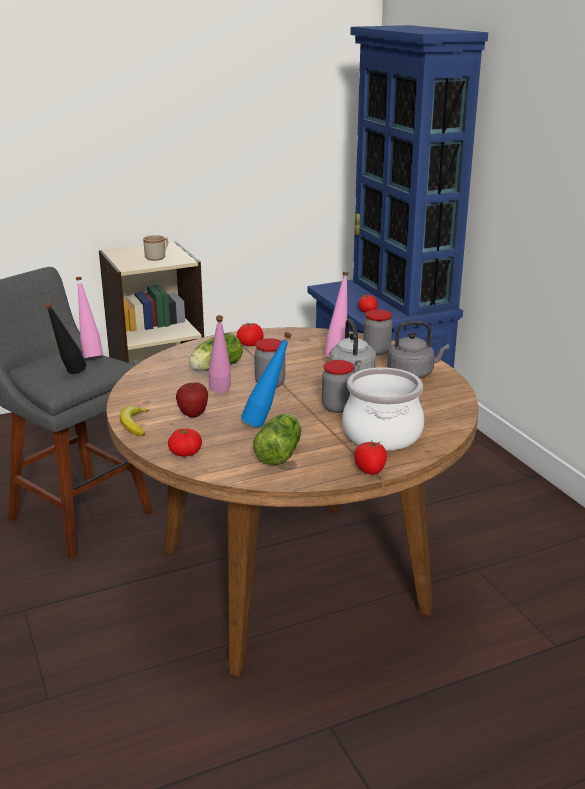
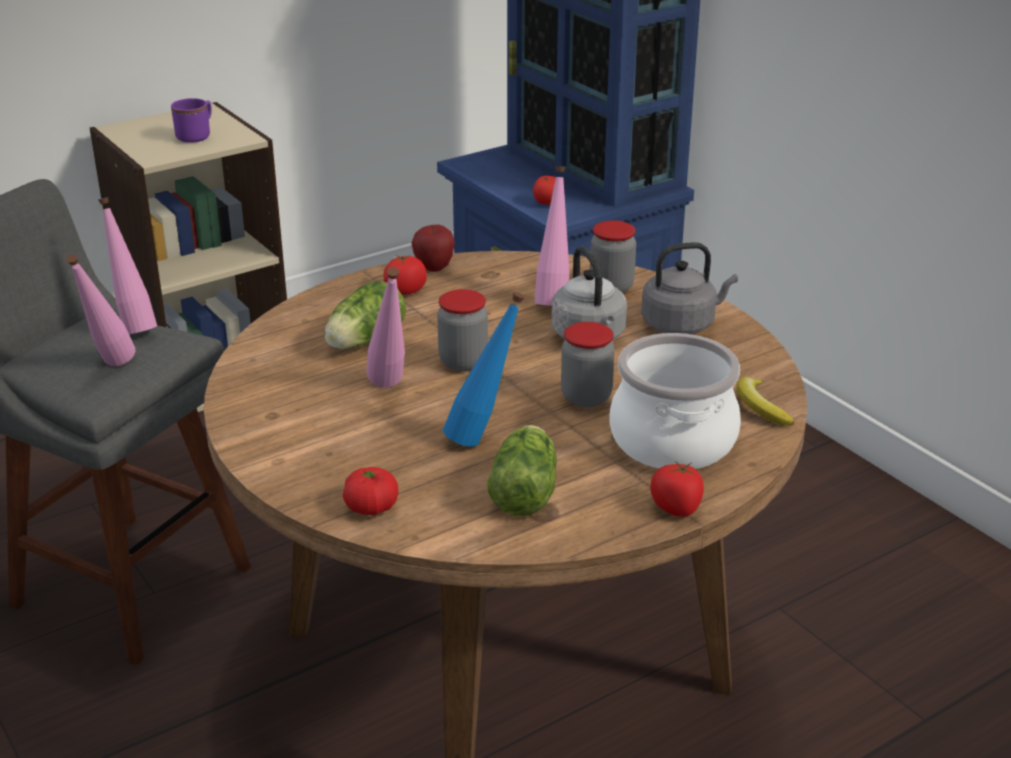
camera: 10 degrees left, 5 degrees up
(69, 374) = (110, 368): black bottle -> pink bottle
(134, 425) = (267, 461): banana -> banana (760, 407)
(157, 257) = (197, 136): beige mug -> purple mug
(193, 415) = (358, 433): apple -> apple (434, 268)

